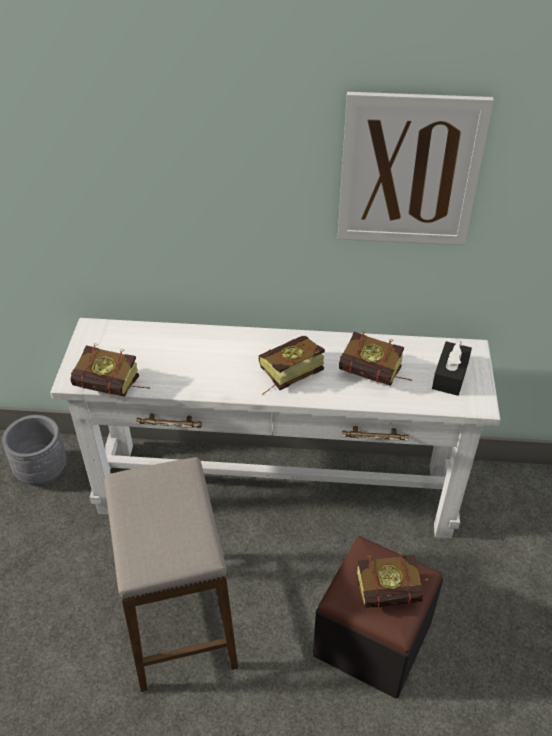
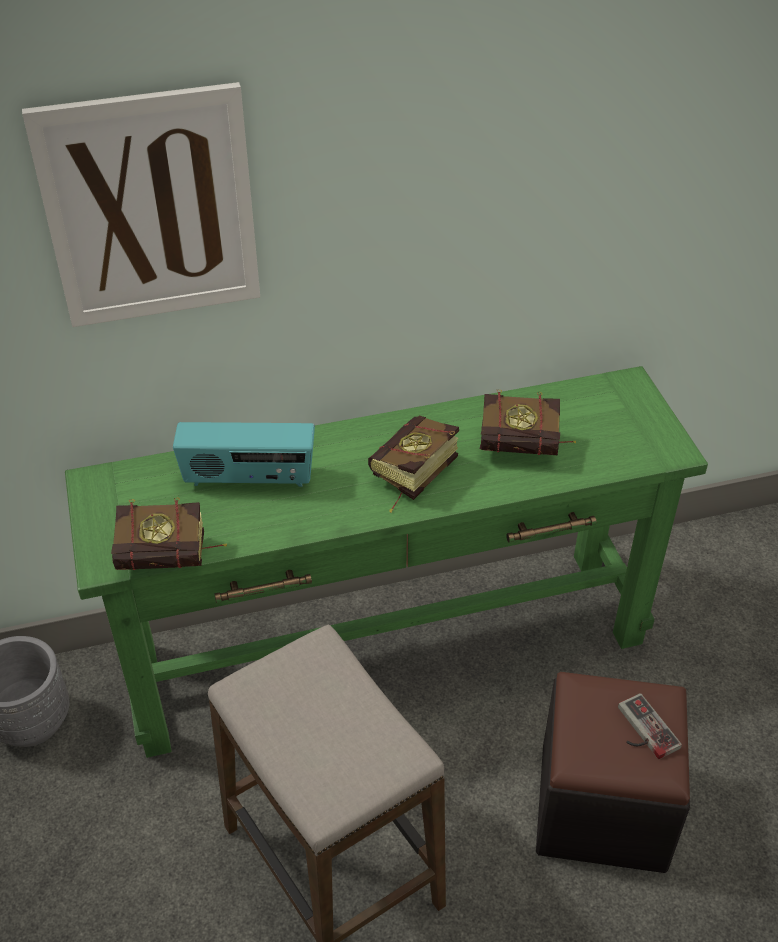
camera: 20 degrees left, 0 degrees up
(184, 350) = (249, 479): none -> radio
(276, 489) = (387, 647): white console table -> green console table
(394, 592) = (641, 730): book -> game controller
(409, 171) = (532, 156): picture -> picture (150, 208)
(450, 376) = (620, 424): black tissue box -> none

